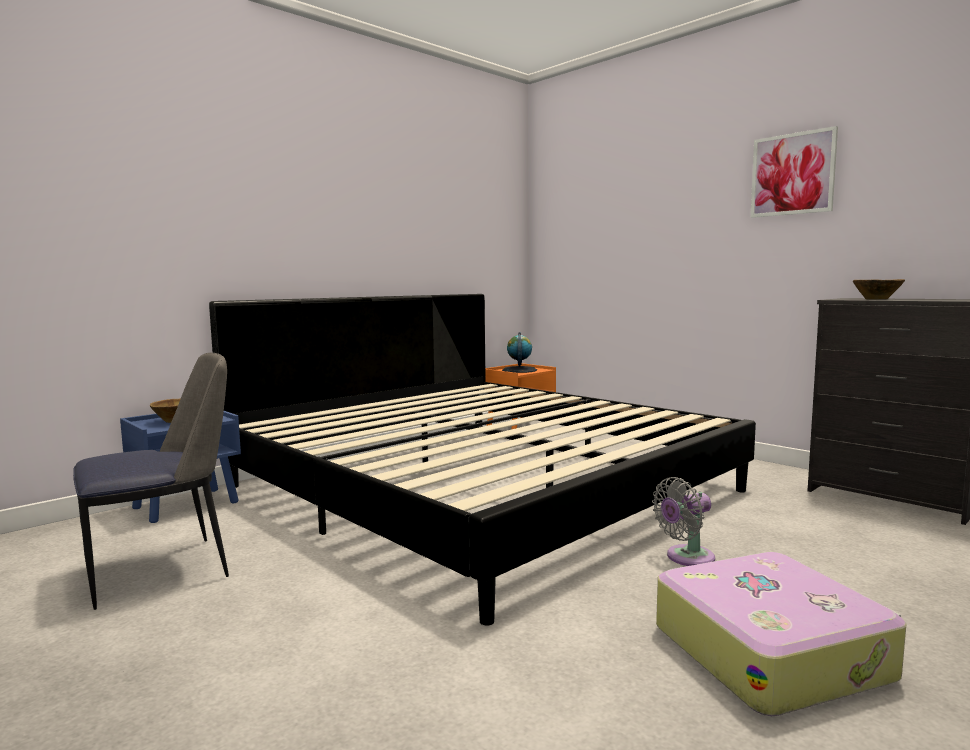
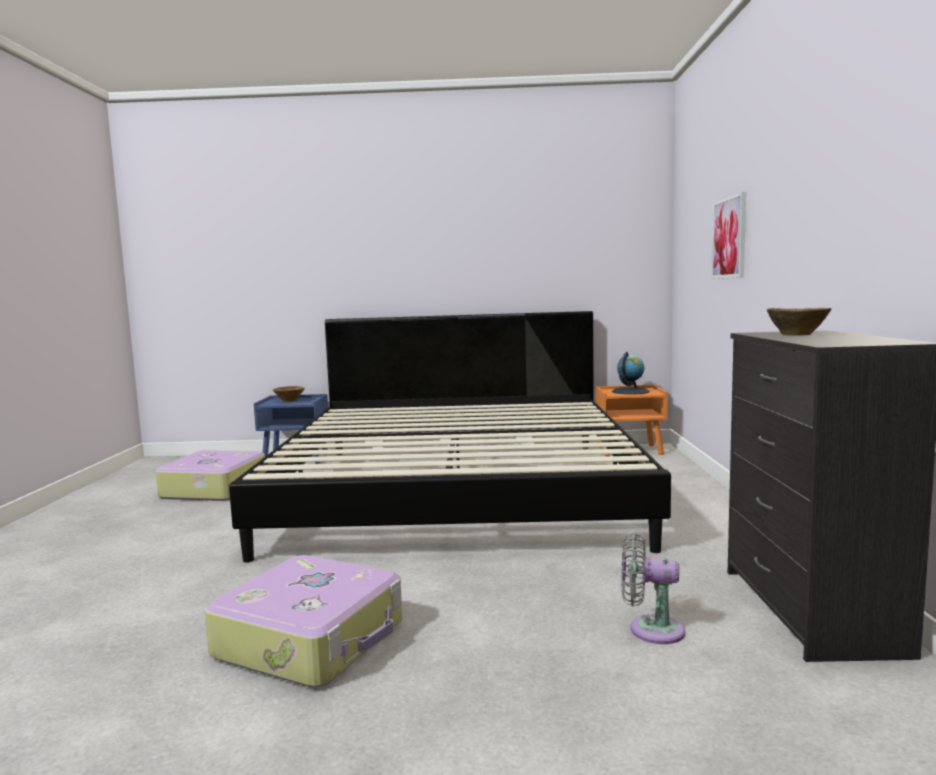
camera: 45 degrees right, 0 degrees up
(163, 570) = (212, 489): chair -> suitcase
(686, 558) = (441, 575): grey fan -> grey fan (650, 629)
(792, 174) = (807, 162): picture -> picture (729, 238)

